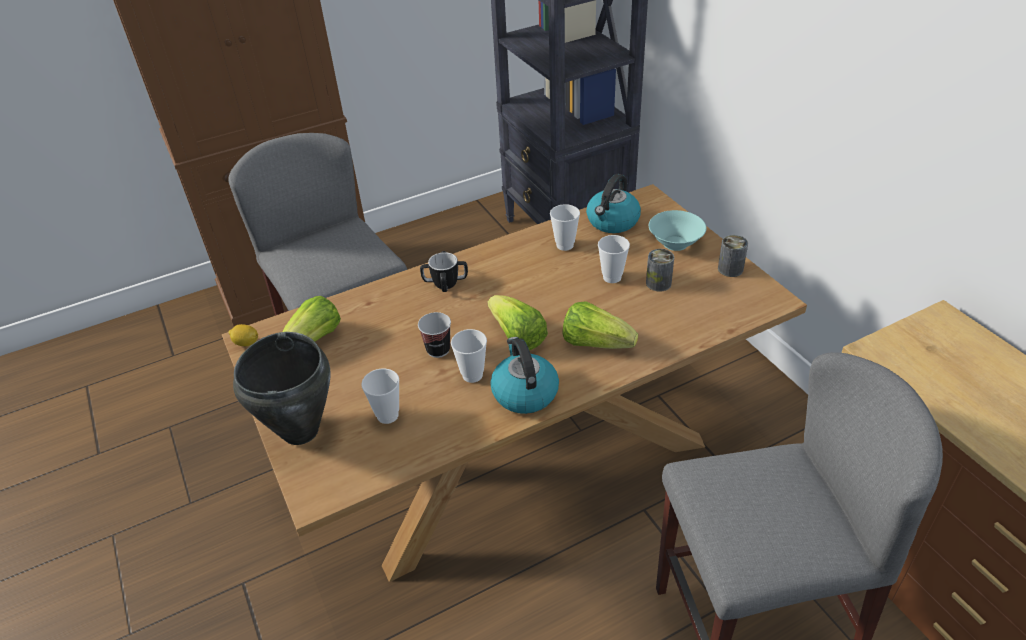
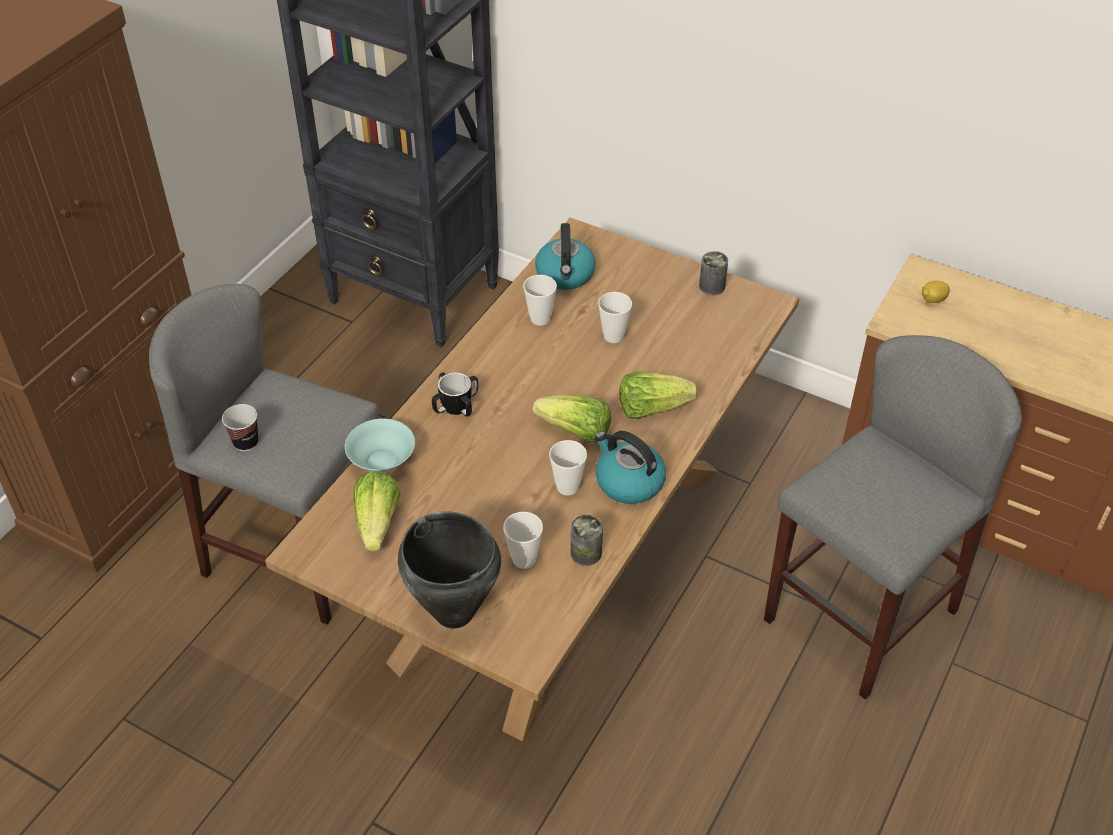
camera: 35 degrees left, 5 degrees up
(246, 343) = (305, 556): lemon -> lemon (932, 300)
(438, 350) = (512, 477): cup -> cup (246, 442)
(658, 283) = (660, 325): can -> can (586, 553)
(675, 243) = (644, 277): turquoise bowl -> turquoise bowl (383, 461)

